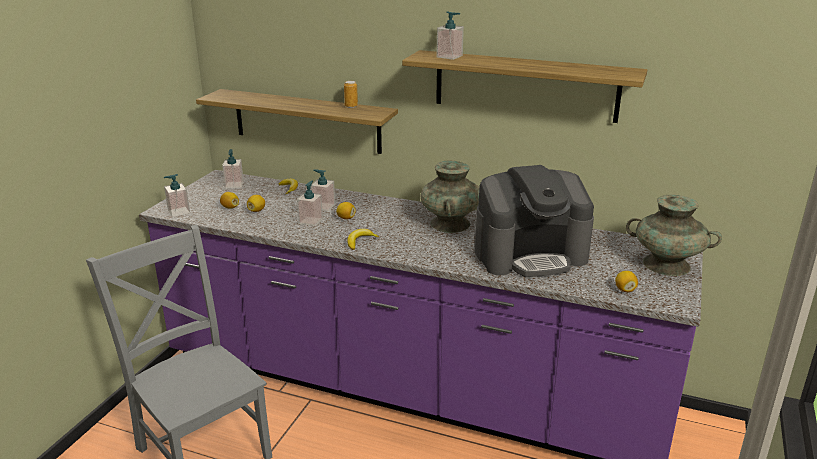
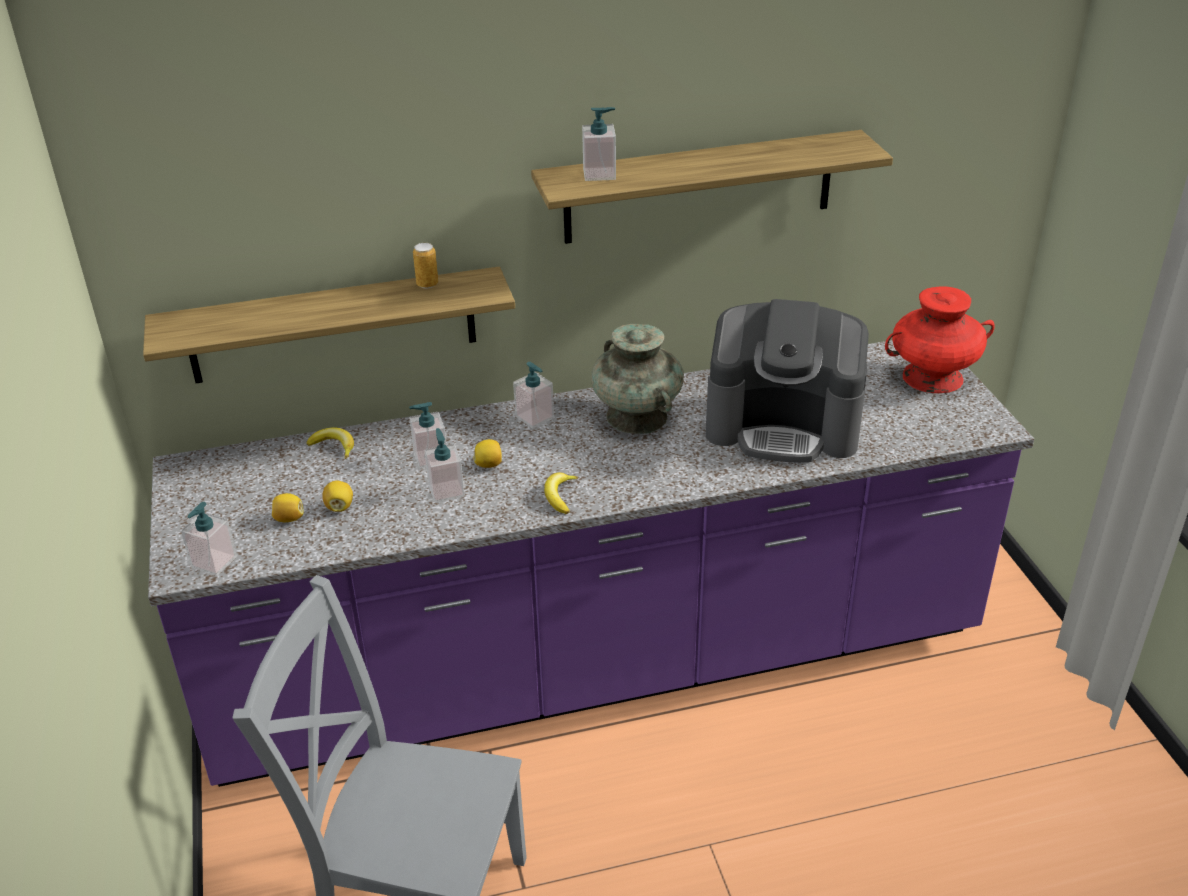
camera: 35 degrees left, 10 degrees up
(234, 185) = (233, 474): soap dispenser -> soap dispenser (534, 417)
(530, 255) = (784, 425): coffee machine -> coffee machine turned 60 degrees clockwise
(625, 290) = (931, 432): lemon -> none
(667, 265) = (933, 377): turquoise vase -> red vase

